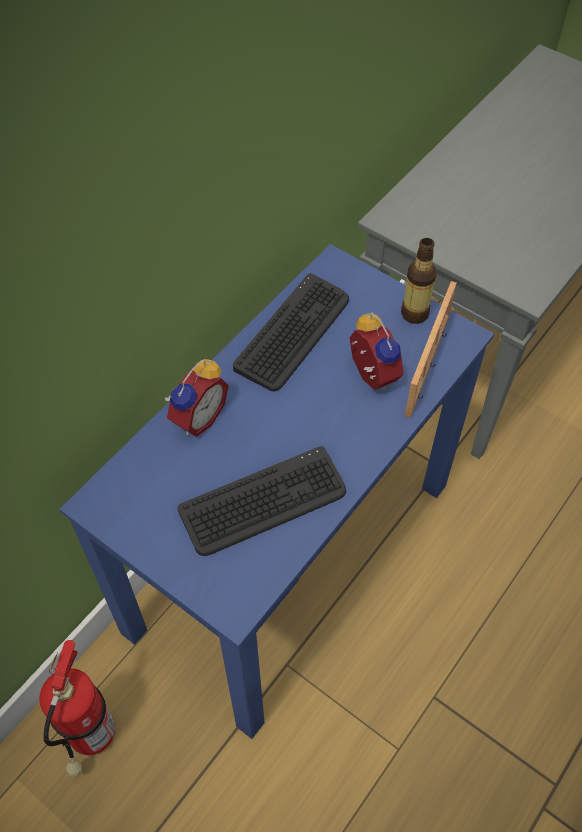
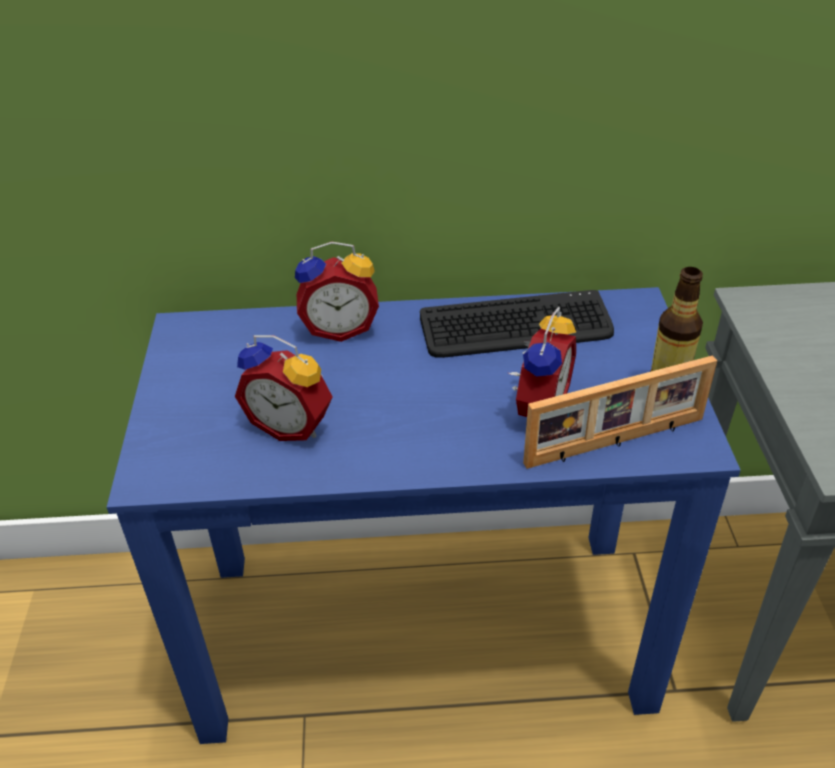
camera: 50 degrees right, 15 degrees down
(91, 739) = (105, 614): fire extinguisher -> none
(263, 502) = (292, 425): keyboard -> alarm clock

